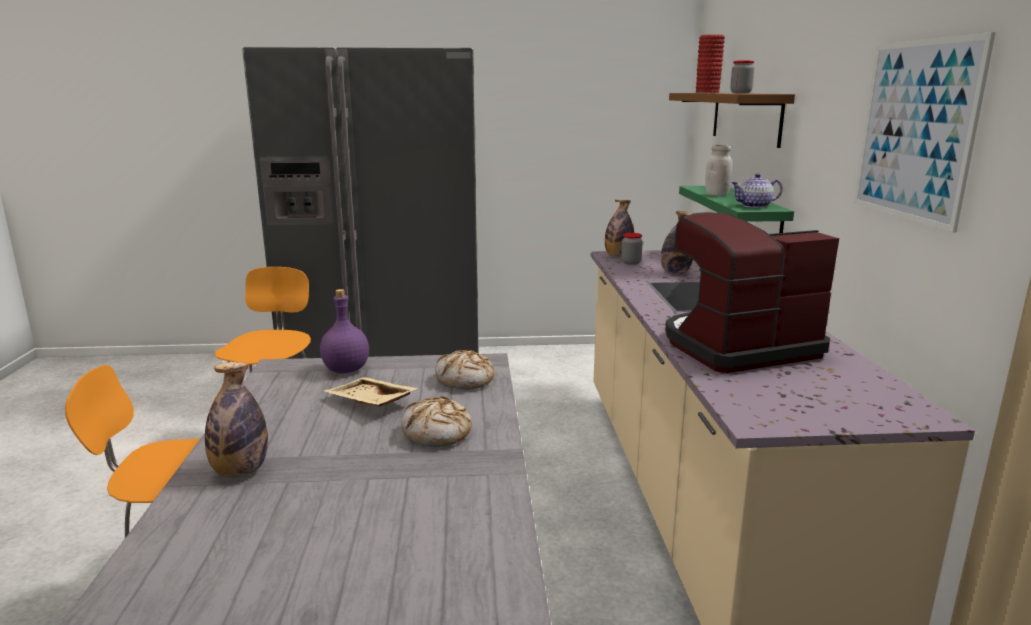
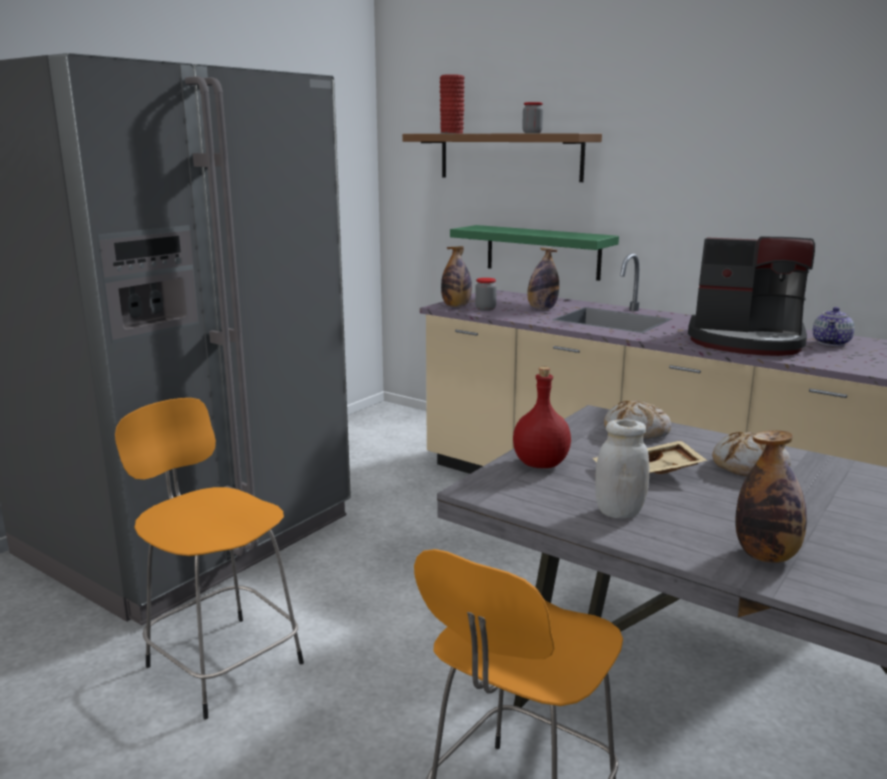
camera: 50 degrees left, 0 degrees up
(346, 369) = (539, 464): purple bottle -> red bottle
(717, 195) = (517, 231): white jar -> white jar (619, 512)
(737, 347) = (746, 341): coffee machine -> coffee machine turned 90 degrees counterclockwise
(755, 206) = (585, 235): teapot -> teapot (831, 342)
(915, 131) = (787, 159): picture -> none

